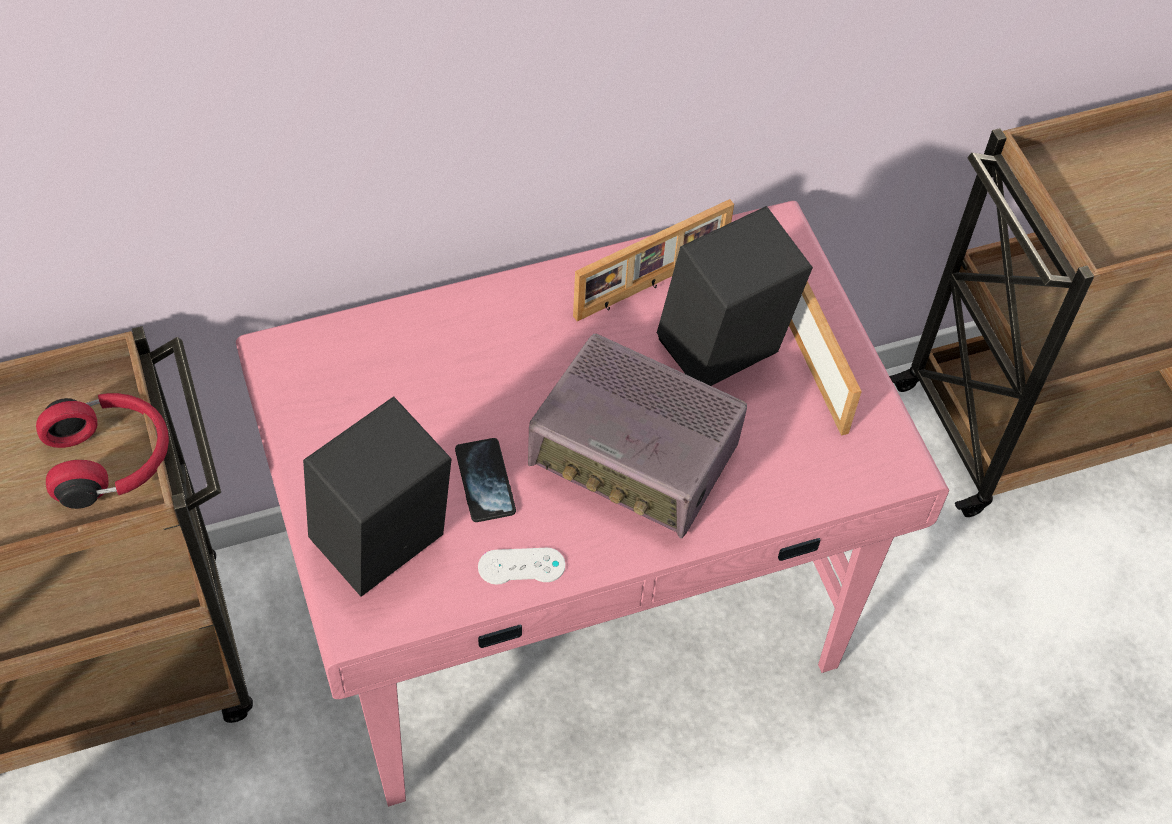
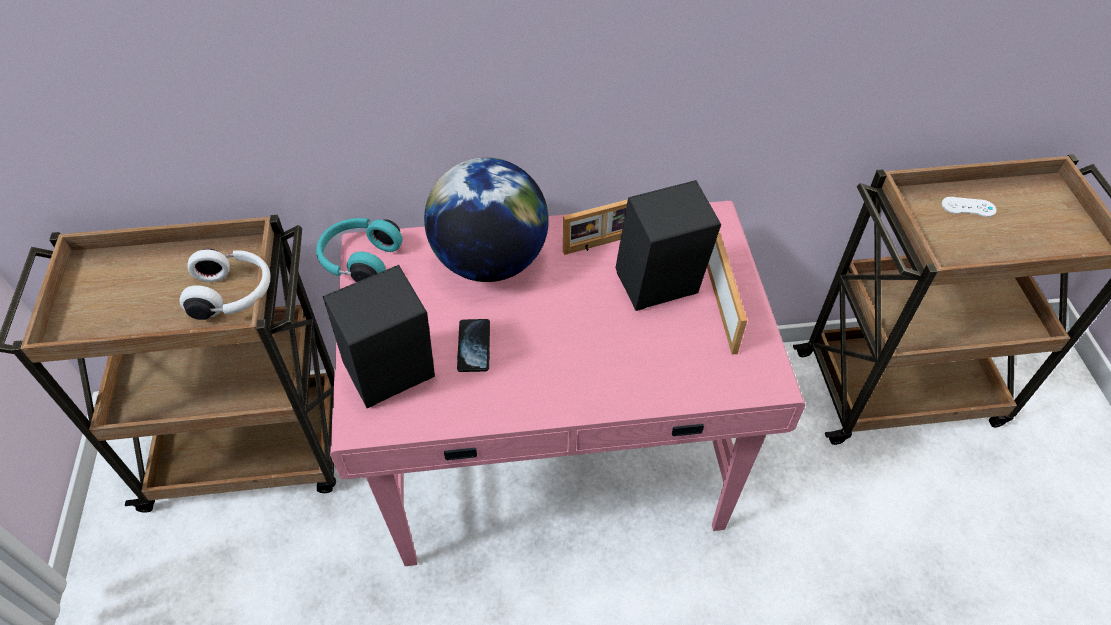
camera: 15 degrees right, 5 degrees down
(111, 460) = (233, 294): red headphones -> white headphones
(277, 374) = (359, 259): none -> turquoise headphones
(472, 348) = (490, 261): none -> globe
(521, 566) = (482, 406): white game controller -> white game controller (968, 207)
(635, 458) = (581, 347): radio -> none

